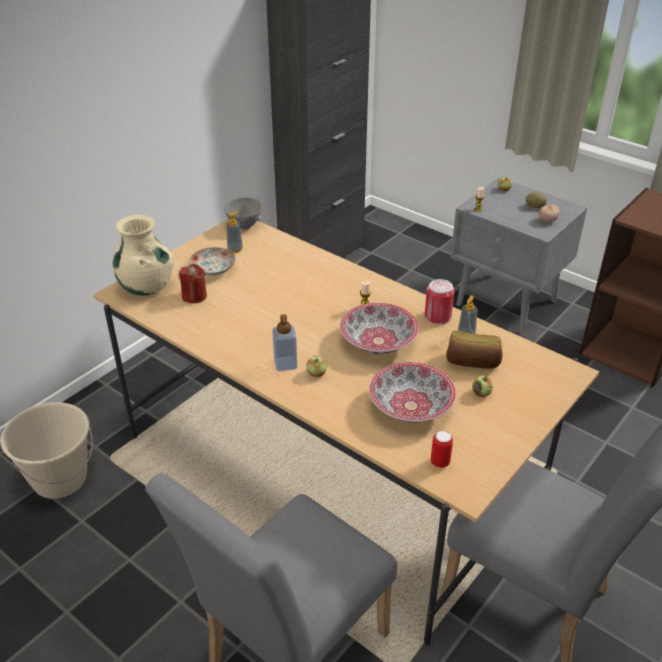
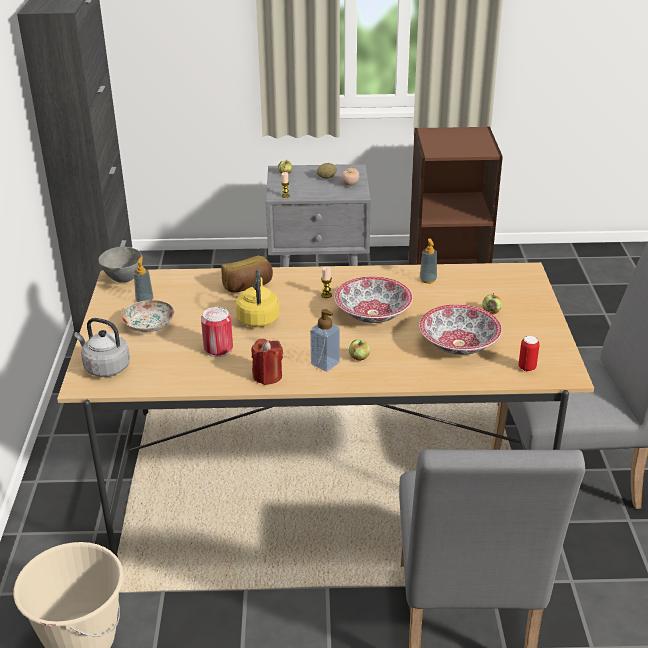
camera: 40 degrees left, 5 degrees down
(146, 287) = (105, 367): beige vase -> grey kettle
(194, 296) = (165, 353): red candle -> red candle (267, 376)
(289, 301) = (258, 318): none -> yellow kettle
(437, 317) = (390, 276): can -> can (218, 348)
(472, 362) = (457, 295): bread -> bread (247, 286)

